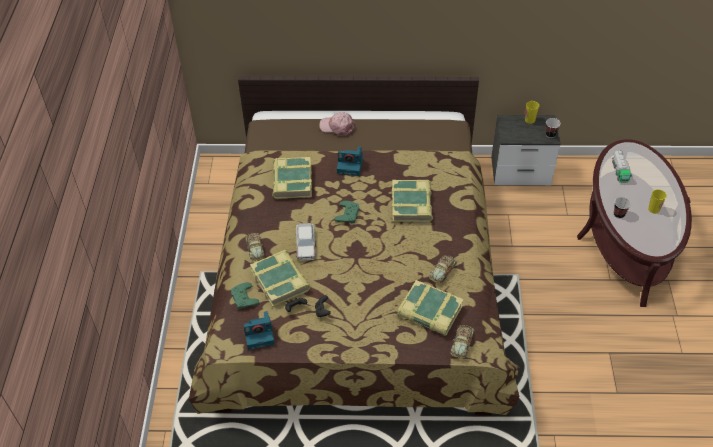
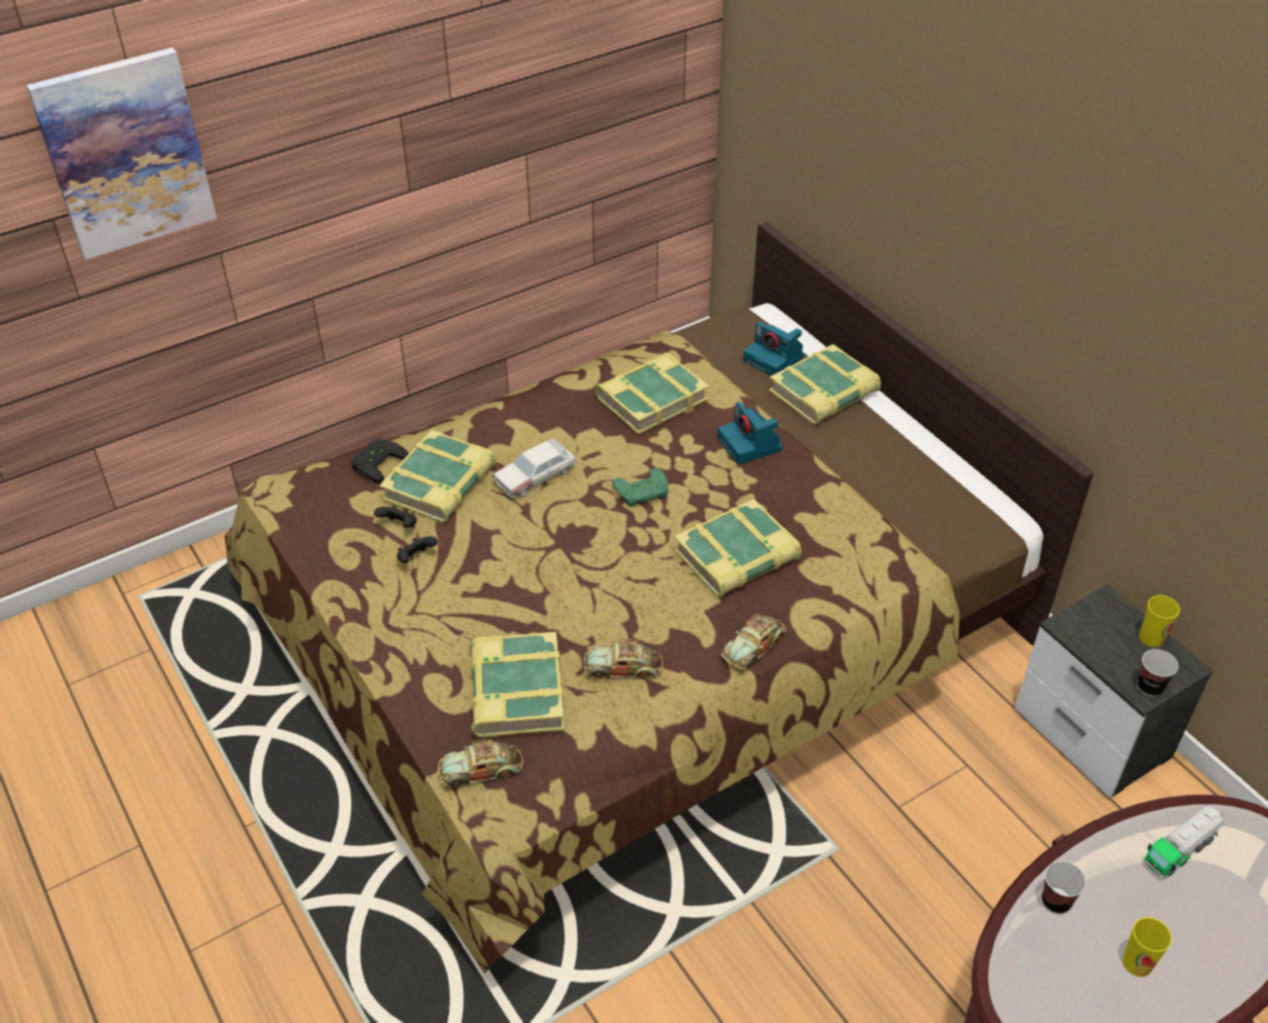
camera: 55 degrees right, 5 degrees down
(93, 242) = (125, 153): none -> picture
(242, 298) = (376, 462): green game controller -> black game controller
(255, 248) = (482, 427): toy car -> toy car (753, 646)
(259, 334) = (321, 513): camera -> camera (774, 359)
(337, 126) = (824, 393): pink cap -> book

